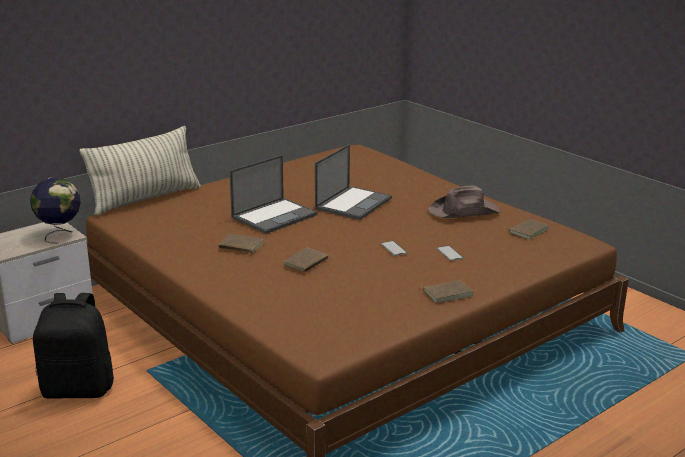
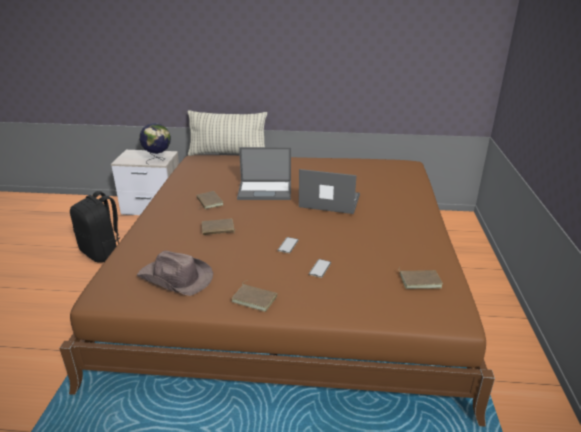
camera: 45 degrees right, 5 degrees up
(353, 203) = (329, 201): laptop -> laptop turned 150 degrees counterclockwise
(464, 212) = (399, 241): brown hat -> brown hat (176, 278)

